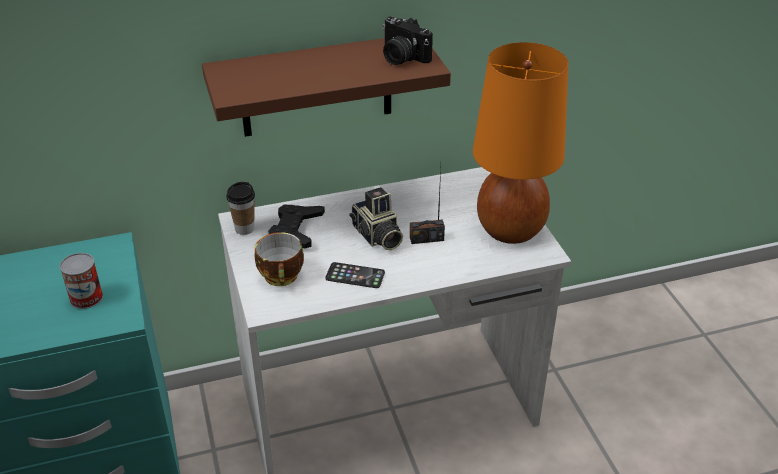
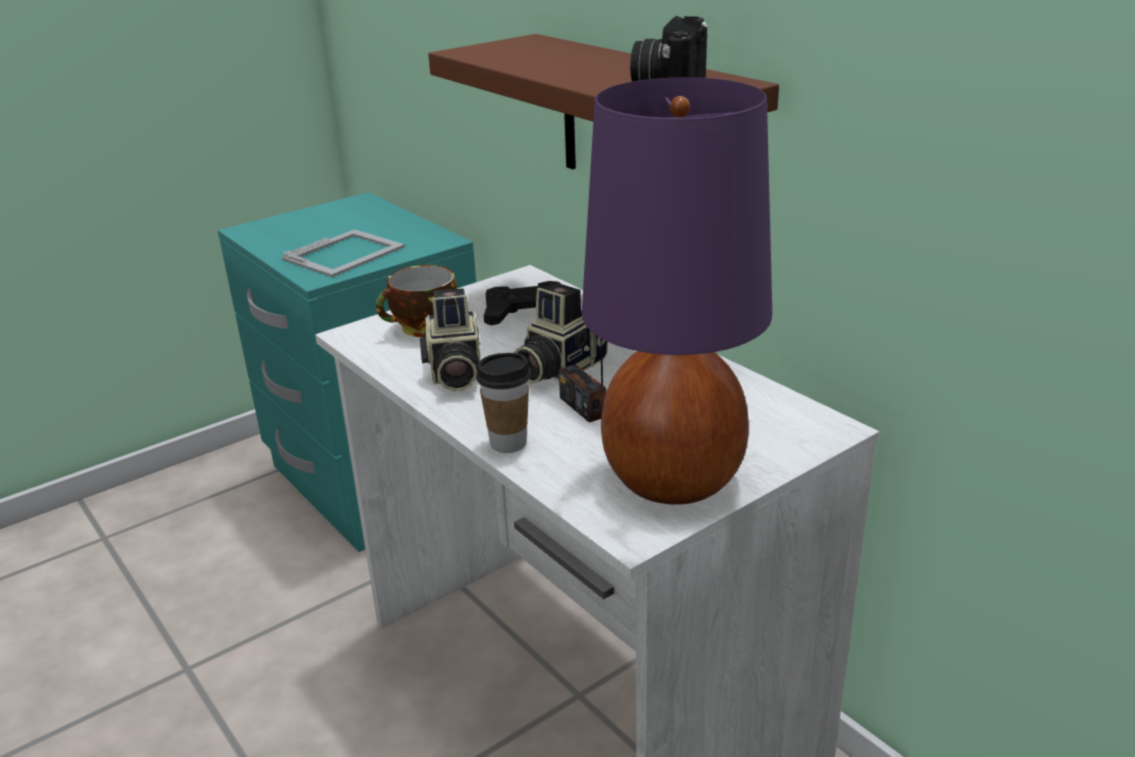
camera: 70 degrees right, 10 degrees down
(86, 297) = (345, 253): can -> picture frame
(244, 228) = (509, 284): cup -> cup (508, 443)
(355, 276) = (453, 373): phone -> camera
(511, 229) = (675, 479): orange table lamp -> purple table lamp

